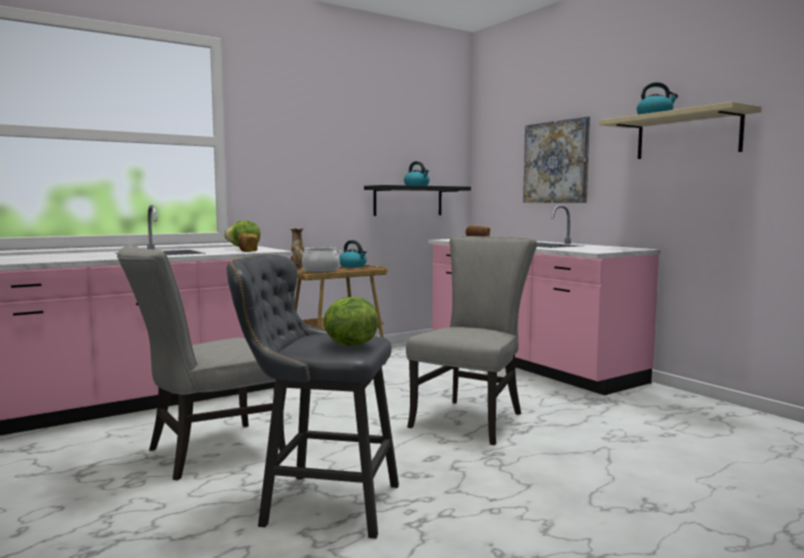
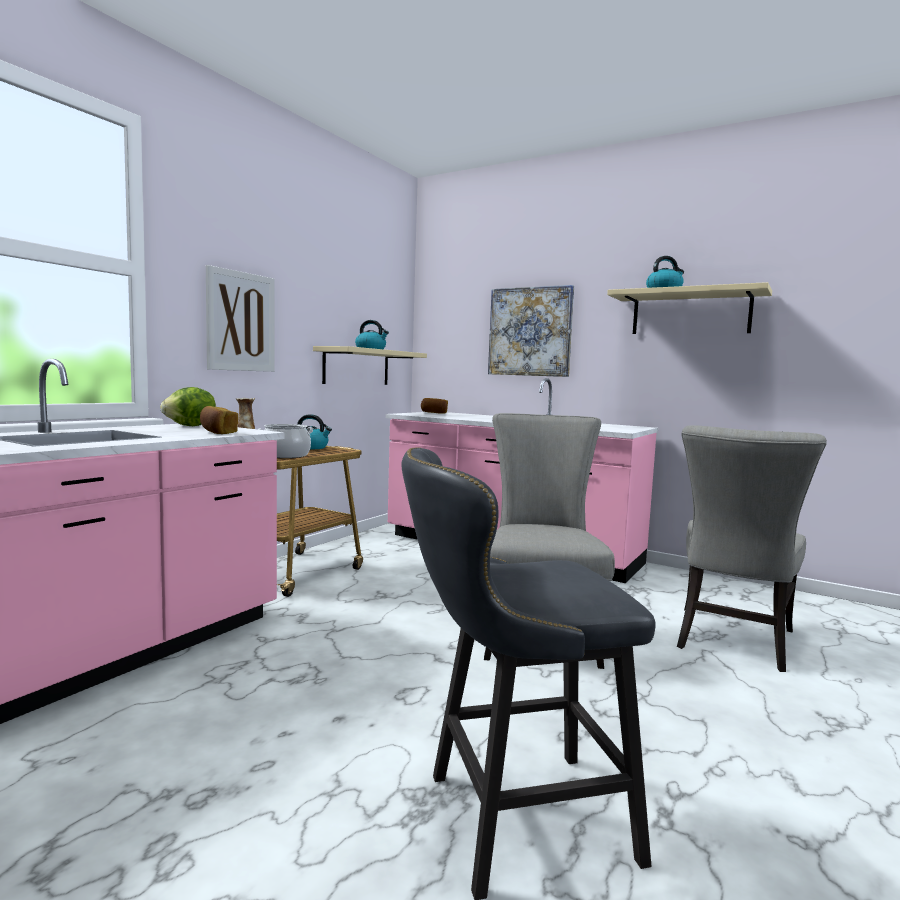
camera: 25 degrees left, 0 degrees up
(207, 453) = (252, 763): grey chair -> grey chair (732, 641)
(299, 171) = (241, 321): none -> picture
(349, 345) = (583, 584): lettuce -> none
(408, 201) = (356, 367): black shelf -> beige shelf

